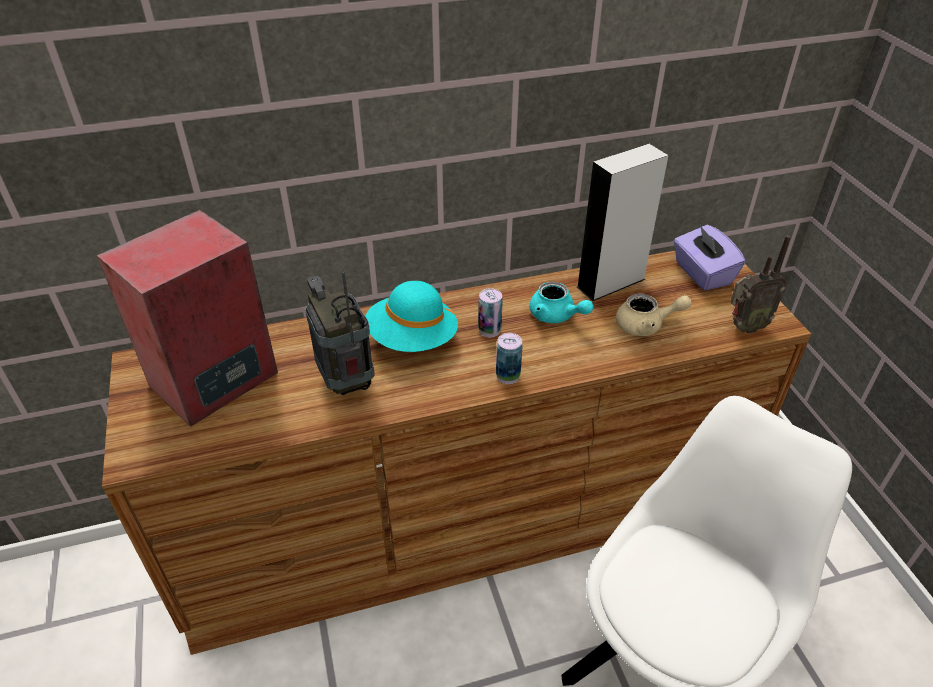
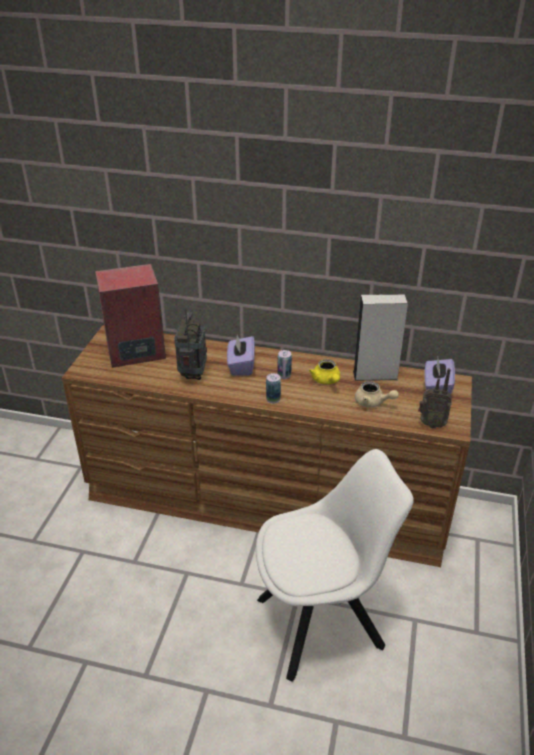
camera: 30 degrees right, 5 degrees down
(412, 339) = (241, 366): turquoise hat -> purple tissue box
(556, 316) = (326, 381): turquoise teapot -> yellow teapot

